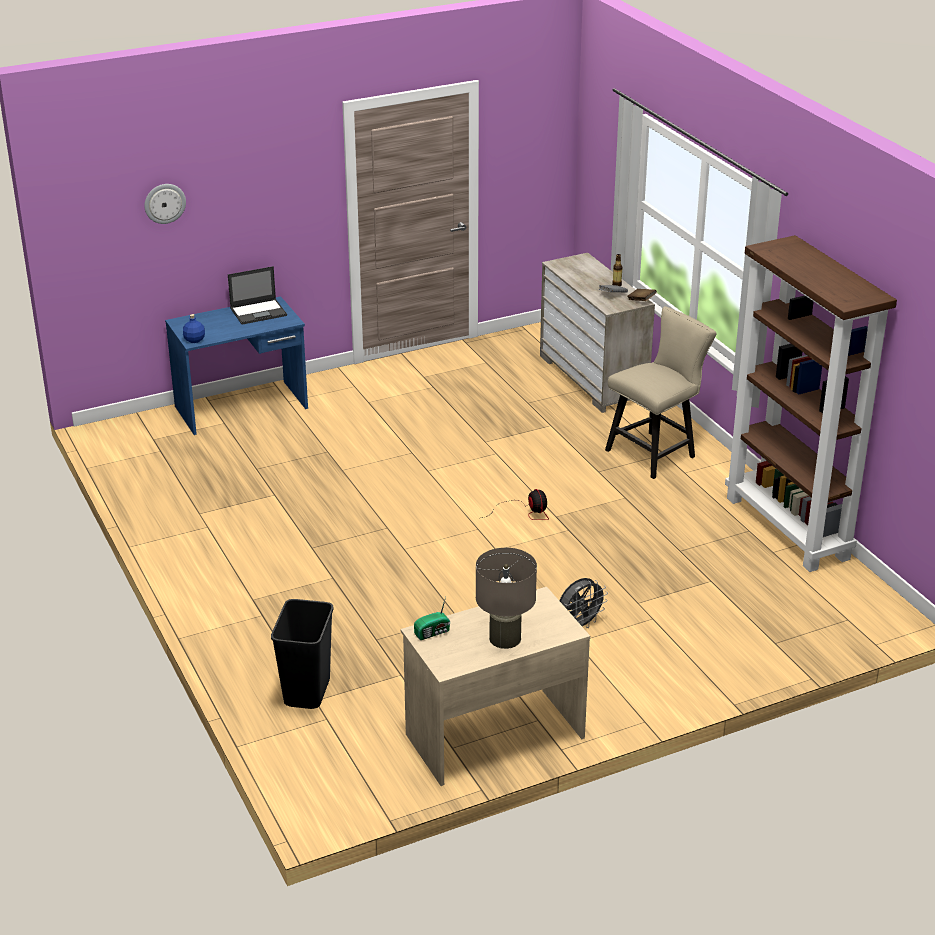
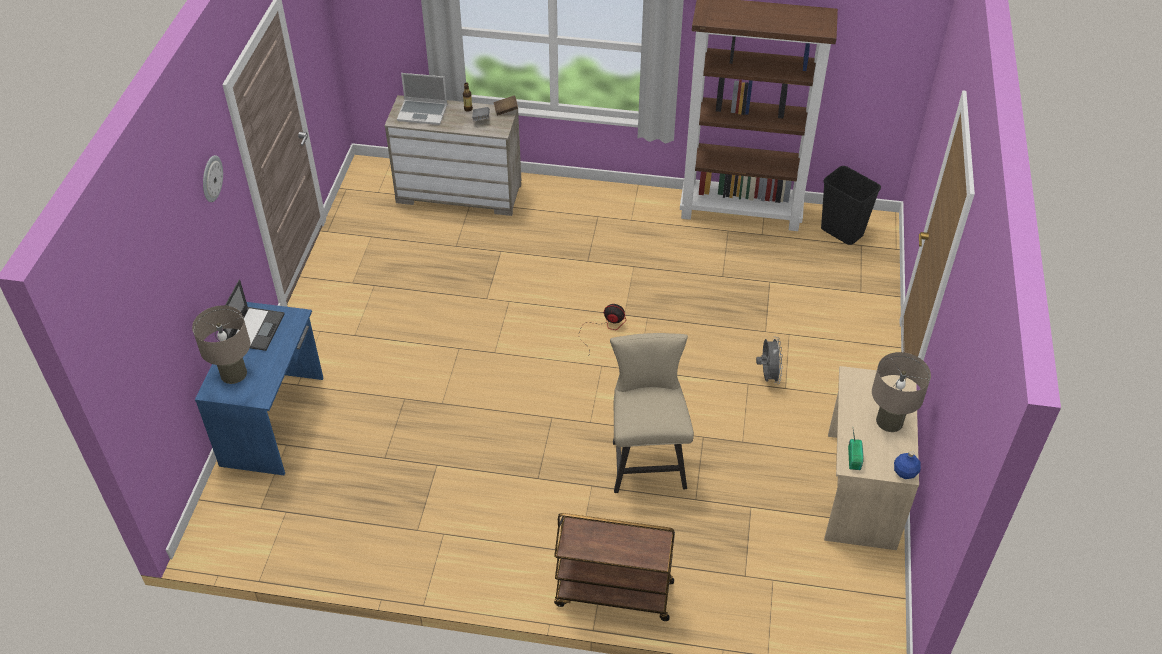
camera: 55 degrees left, 15 degrees up
(164, 203) = (162, 292): wall clock -> wall clock (211, 178)
(194, 340) = (259, 396): blue bottle -> blue bottle (905, 472)
(205, 322) = (233, 374): none -> beige table lamp
(225, 634) = (613, 594): none -> brown cart
(308, 692) = (731, 576): black trash can -> black trash can (842, 232)
(582, 270) = (423, 112): none -> laptop
(655, 452) = (591, 219): beige chair -> beige chair (646, 459)

